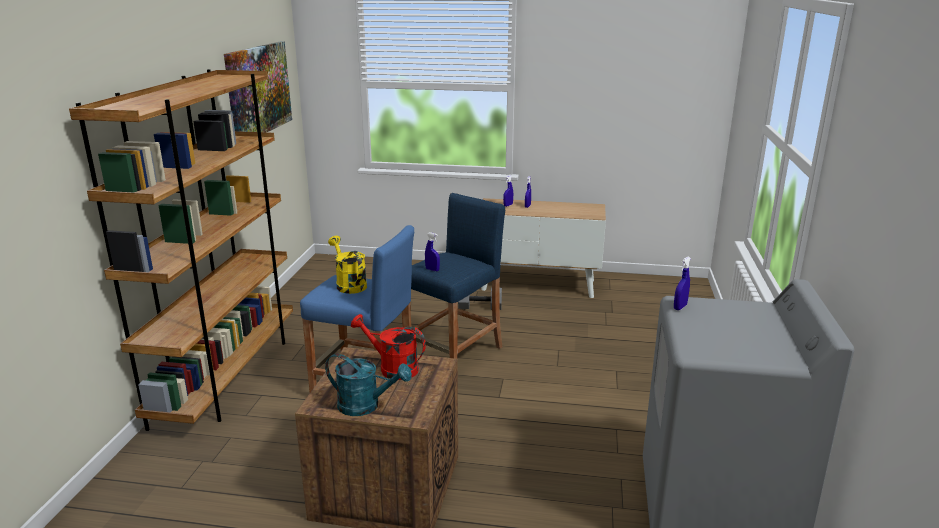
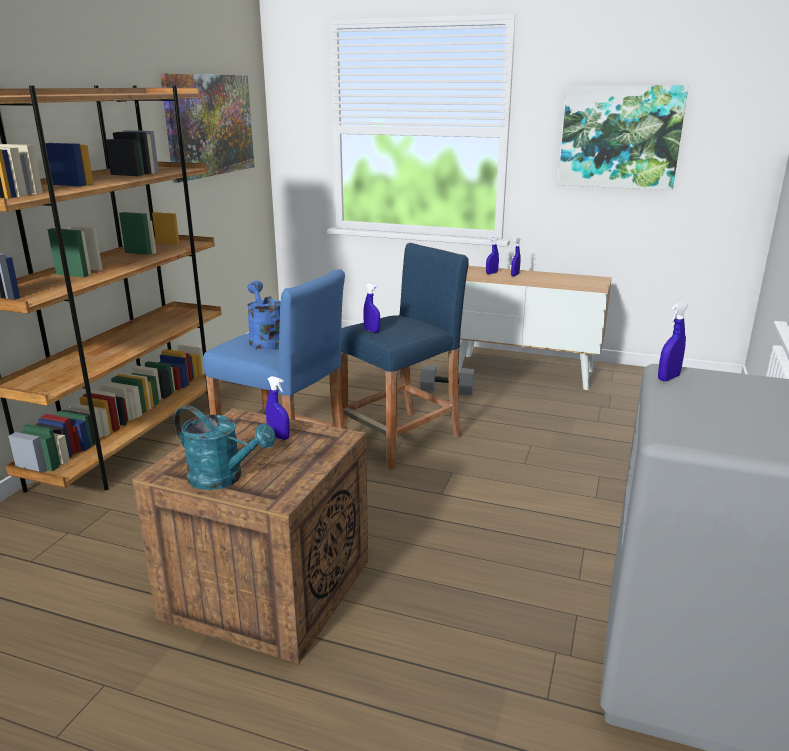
camera: 10 degrees right, 0 degrees up
(349, 284) = (265, 339): yellow watering can -> blue watering can
(392, 368) = (279, 437): red watering can -> blue spray bottle
(605, 91) = (620, 137): none -> picture

